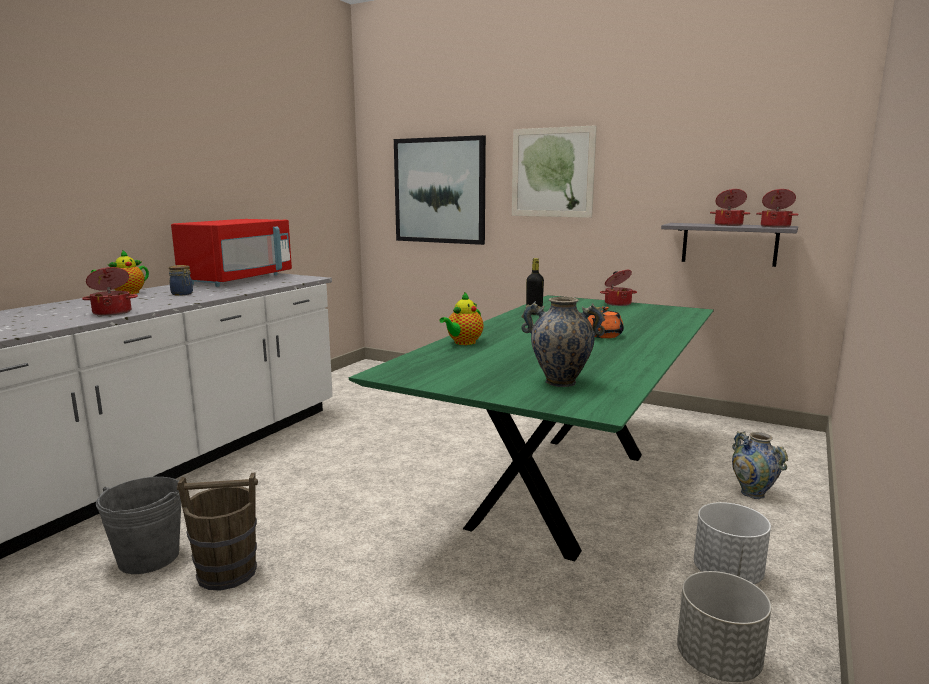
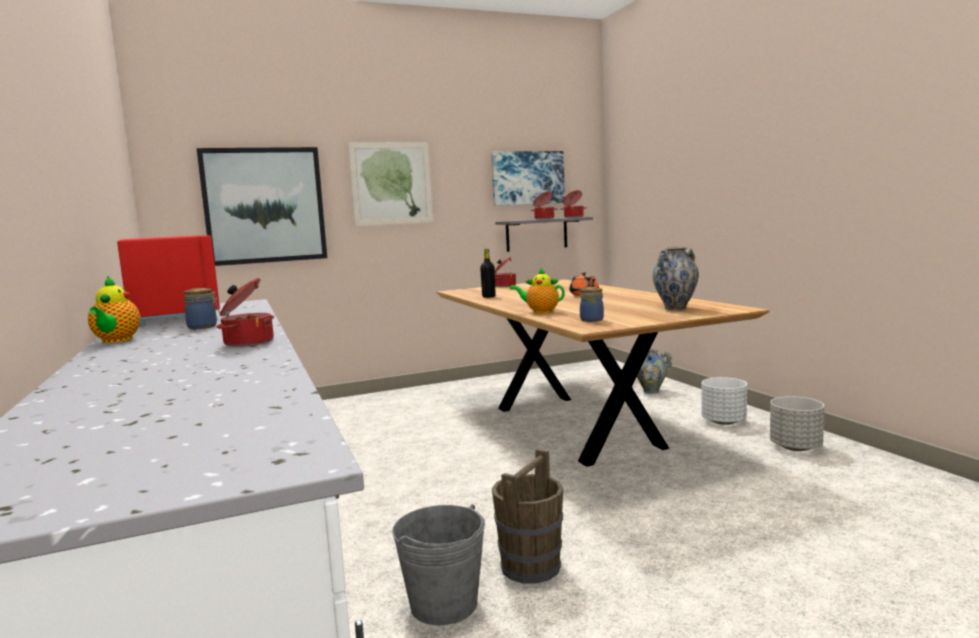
camera: 50 degrees left, 5 degrees down
(434, 366) = (592, 320): none -> jar
(463, 343) = (540, 312): teapot -> teapot turned 120 degrees clockwise
(564, 487) = (573, 426): green dining table -> brown dining table
(726, 168) = (527, 178): none -> picture

